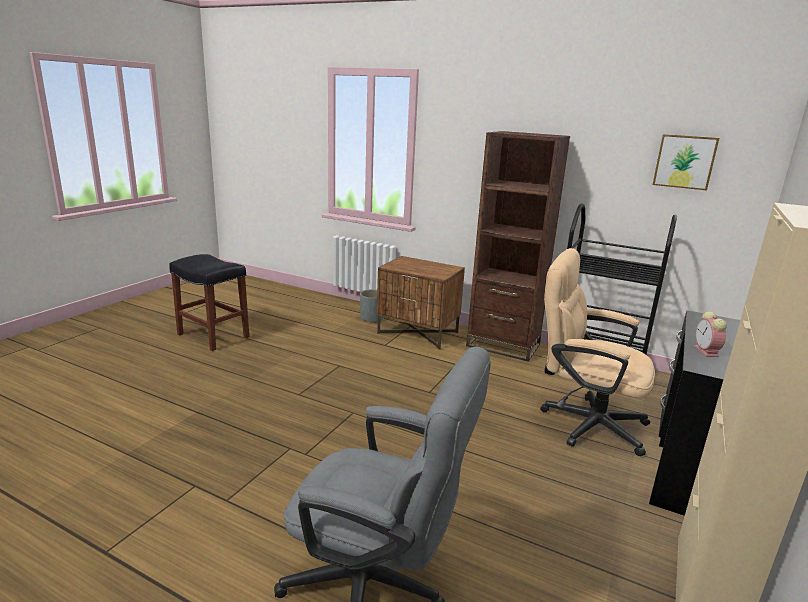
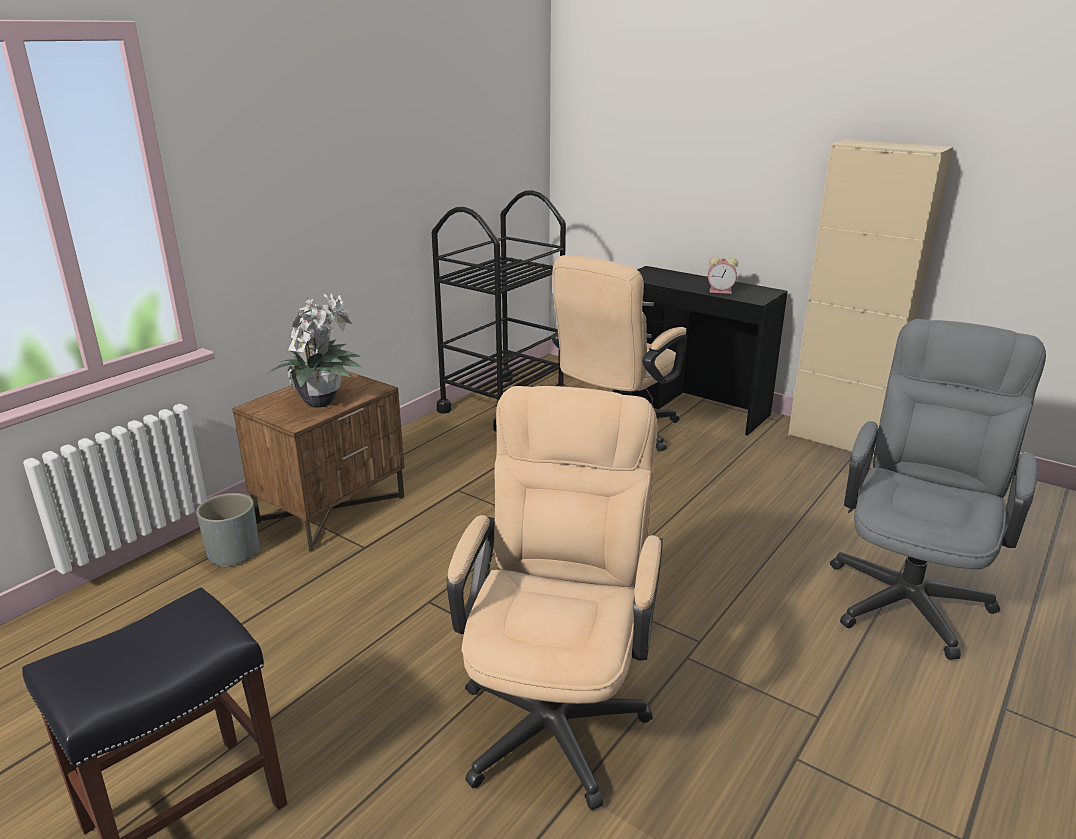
camera: 80 degrees left, 5 degrees up
(251, 405) = (556, 710): none -> beige office chair
(416, 268) = (322, 401): none -> potted plant
(503, 345) = (411, 446): brown bookcase -> none
(684, 161) = (493, 129): picture -> none

